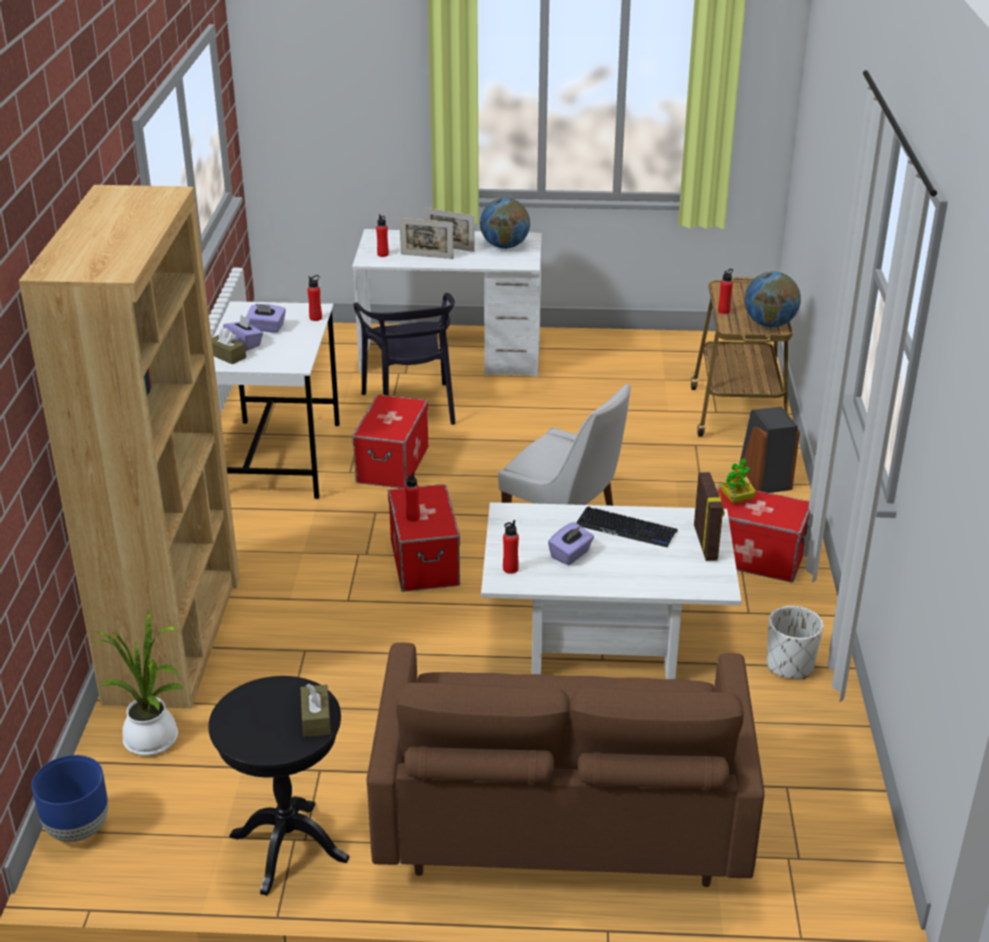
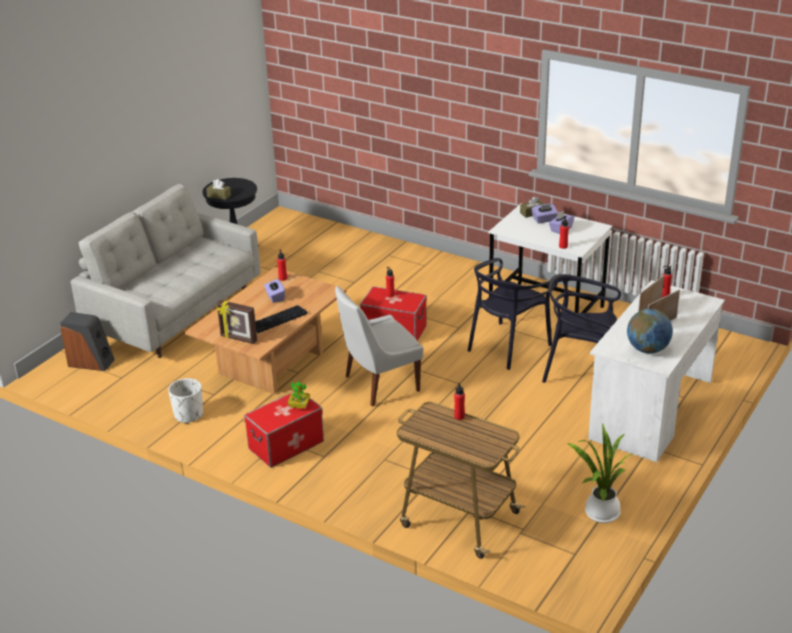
camera: 120 degrees right, 0 degrees up
(77, 828) = (297, 219): blue planter -> none
(154, 742) = (329, 239): potted plant -> potted plant (599, 513)
(174, 637) = (398, 253): brown bookcase -> none
(393, 464) = (508, 346): storage box -> black chair
(560, 823) = (175, 314): brown sofa -> grey sofa
(604, 639) = (273, 365): white coffee table -> brown coffee table
(764, 477) = (364, 491): speaker -> speaker (91, 362)
(769, 324) = (421, 431): globe -> none

